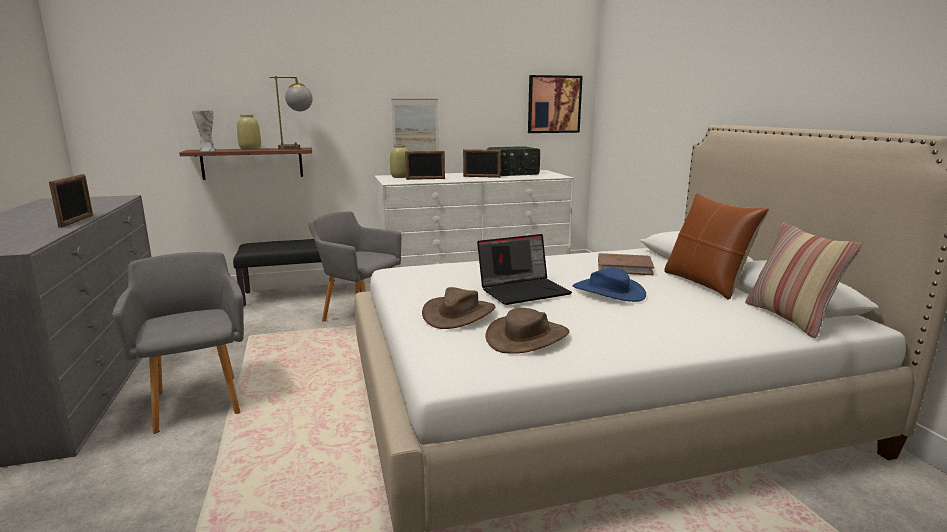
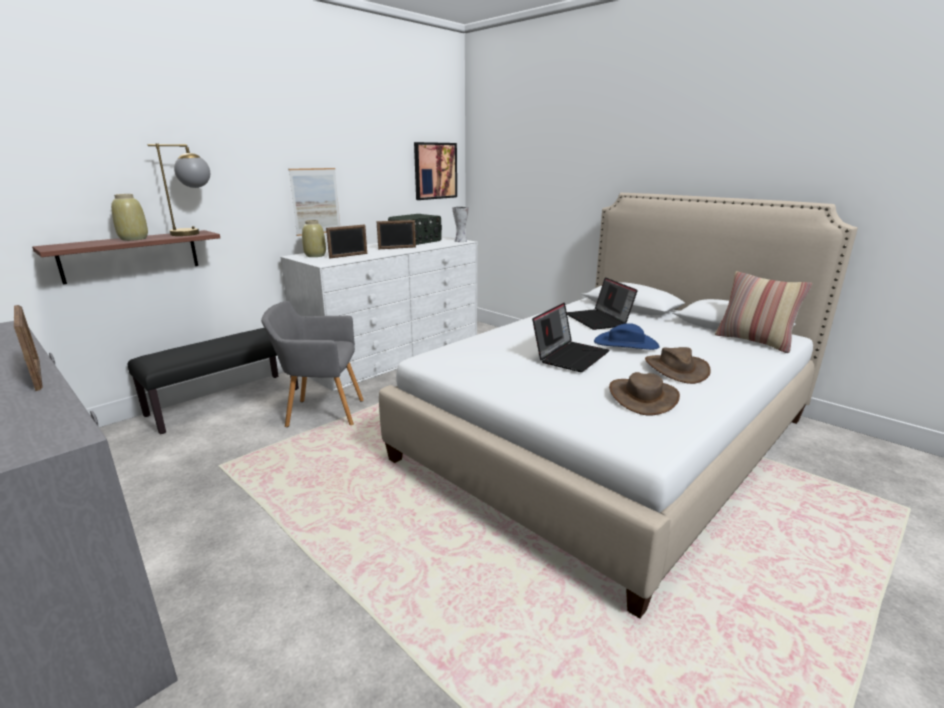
camera: 30 degrees left, 5 degrees up
(198, 399) = (252, 555): grey armchair -> none
(207, 150) = (76, 245): vase -> vase (460, 241)
(458, 314) = (561, 390): brown hat -> brown hat (676, 369)
(624, 267) = (599, 320): brown book -> laptop
(705, 283) = (668, 324): brown pillow -> none

